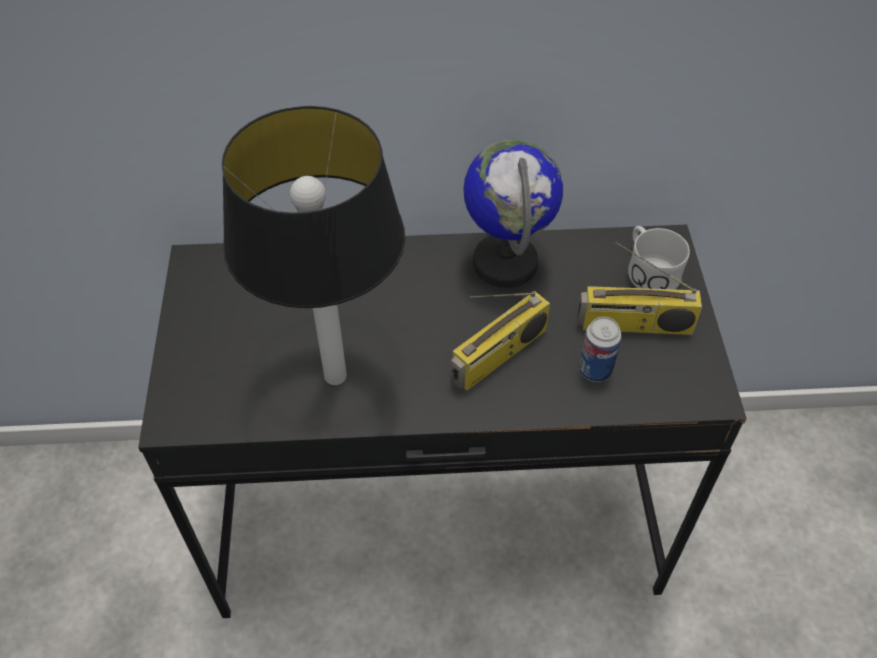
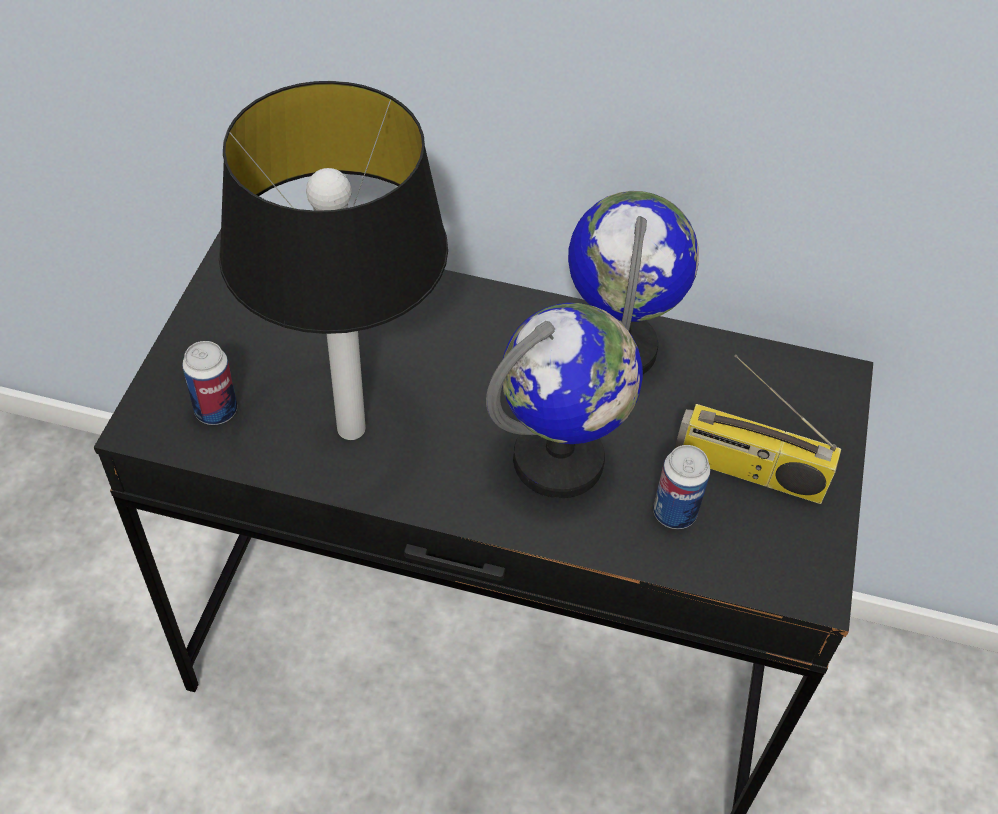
camera: 15 degrees right, 0 degrees up
(225, 391) = (216, 410): none -> can
(499, 356) = (559, 461): radio -> globe
(648, 270) = (797, 406): white mug -> none

